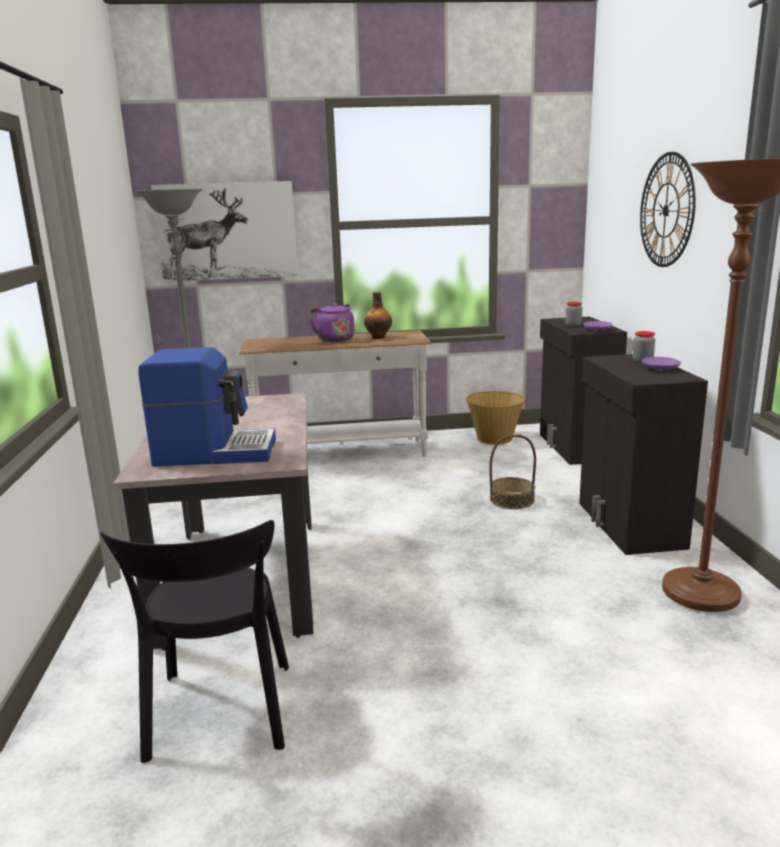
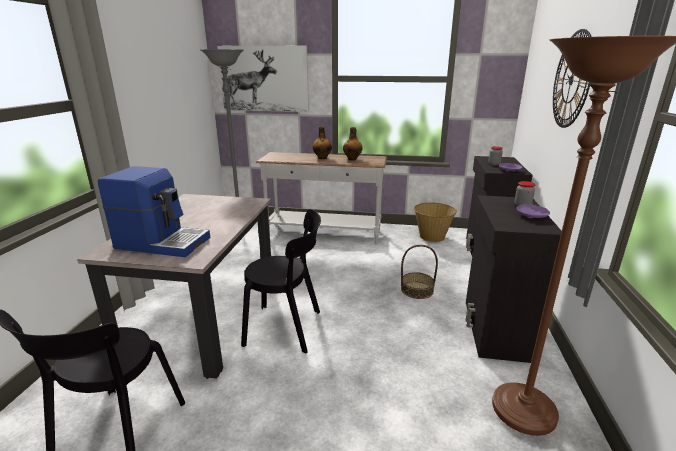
camera: 15 degrees right, 5 degrees up
(334, 339) = (322, 158): purple kettle -> bottle
(368, 567) = (287, 328): none -> black chair

